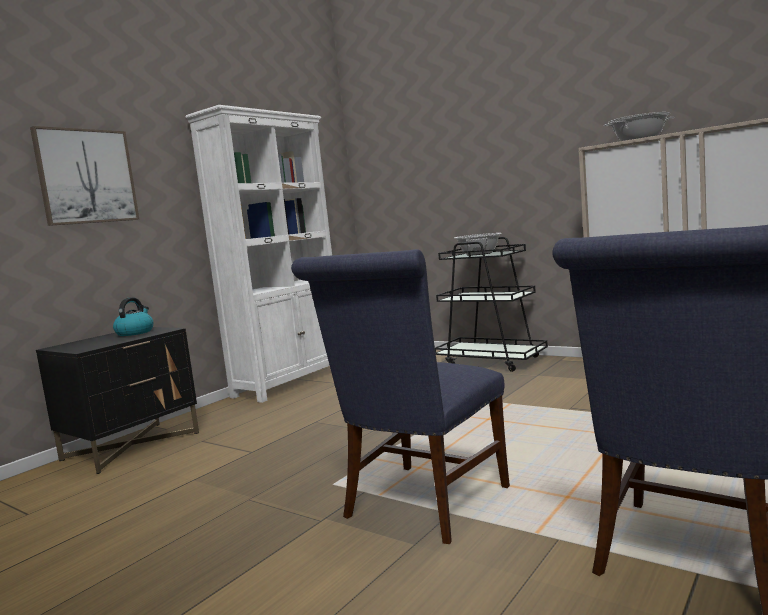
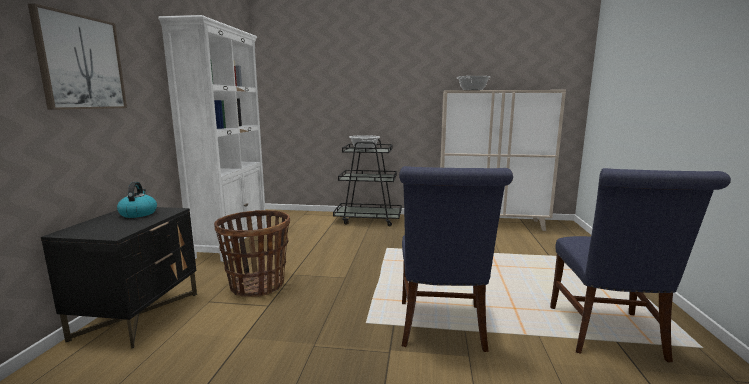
camera: 30 degrees left, 5 degrees up
(265, 430) = (257, 285): none -> basket

